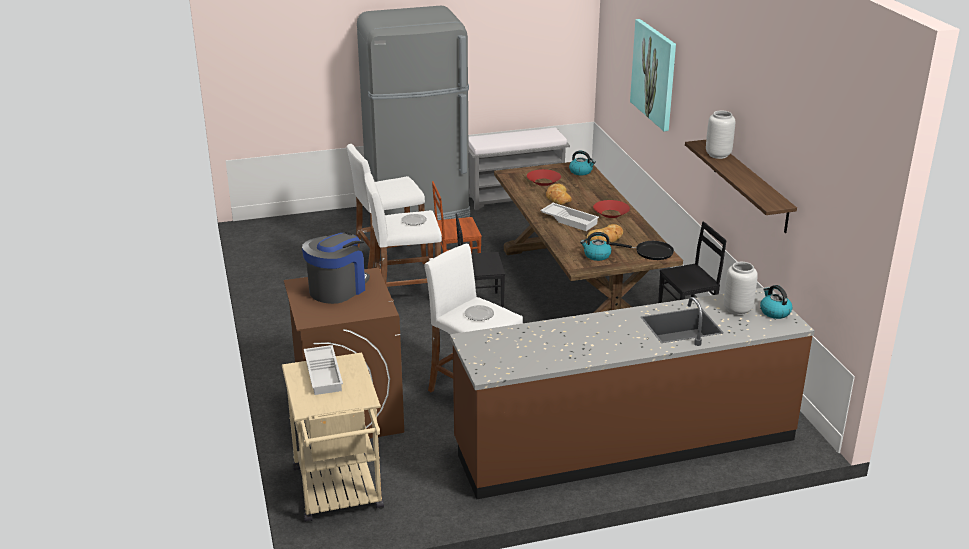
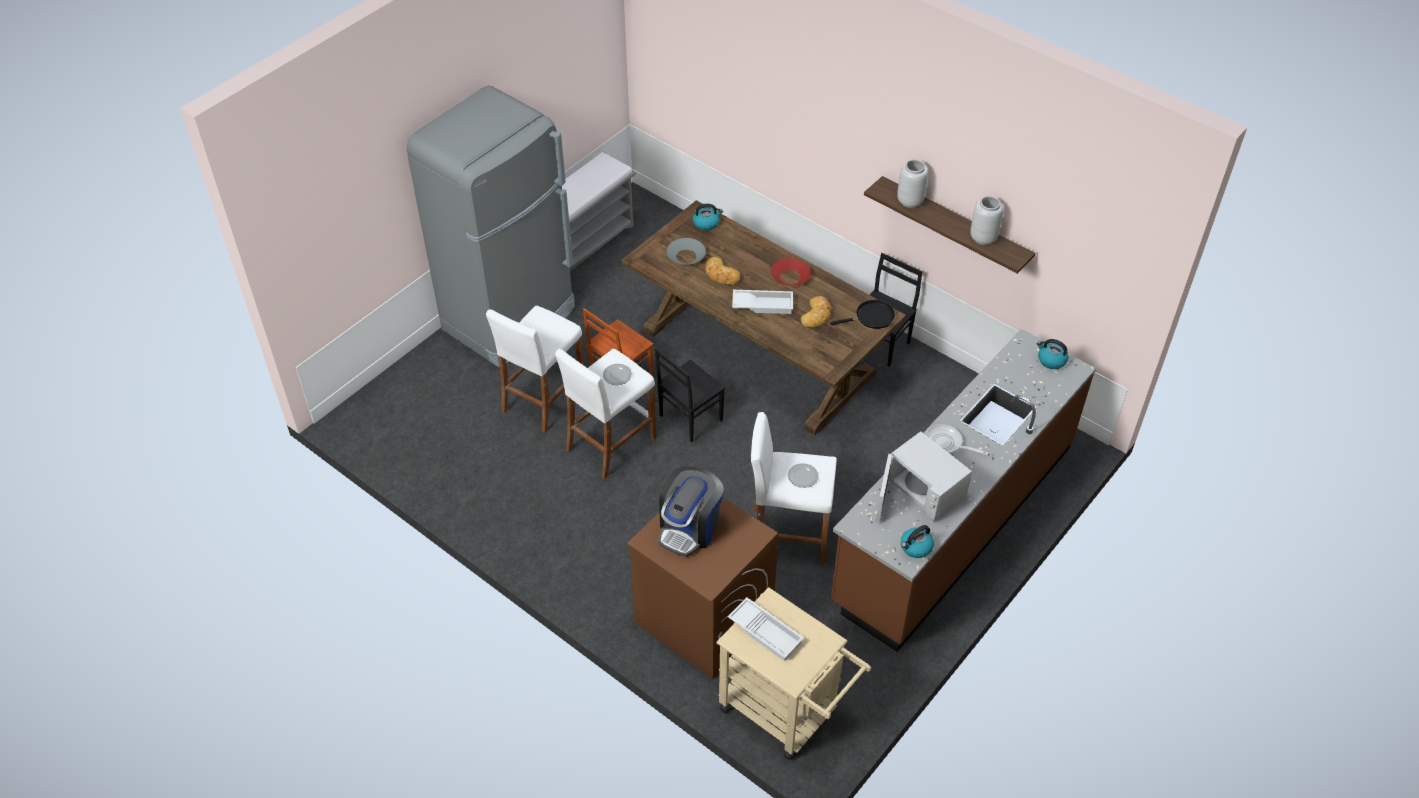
camera: 35 degrees left, 20 degrees up
(338, 288) = (690, 527): coffee machine -> coffee machine turned 150 degrees counterclockwise
(543, 182) = (686, 256): red bowl -> grey bowl
(552, 341) = (921, 490): none -> white microwave
(596, 255) = (831, 345): kettle -> kettle (915, 547)
(611, 324) = (946, 443): none -> frying pan
(654, 74) = (760, 97): picture -> none
(737, 309) = (1022, 372): grey vase -> grey vase (982, 238)

